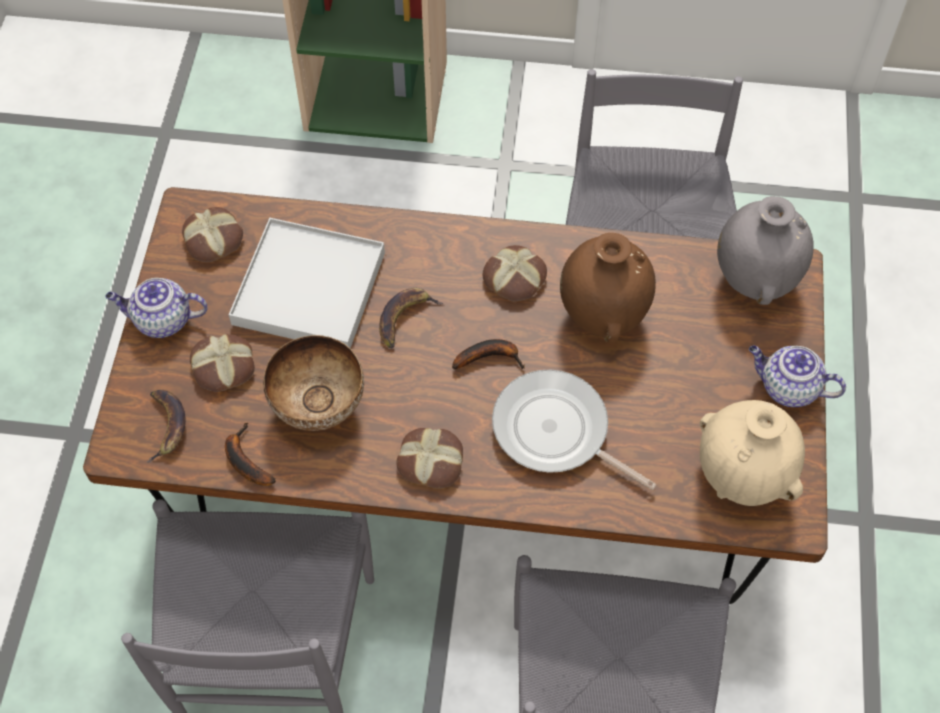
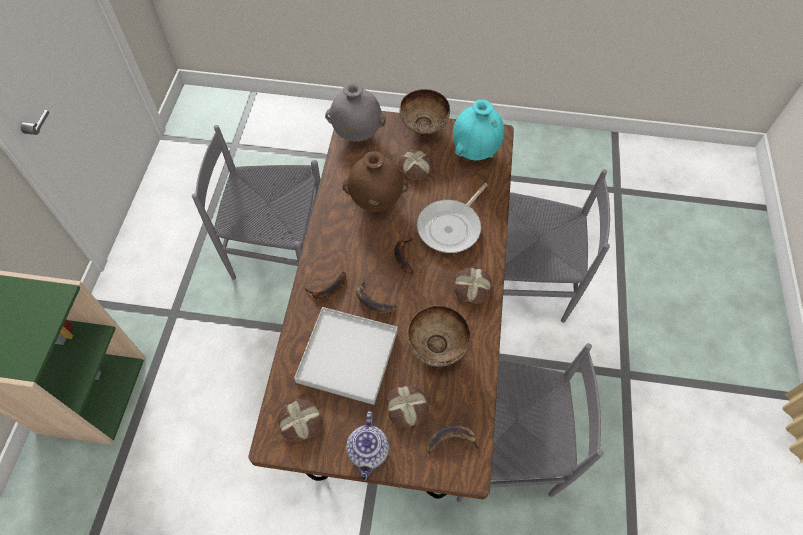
camera: 90 degrees left, 0 degrees up
(245, 460) = (475, 390): banana -> banana (328, 290)
(515, 279) = (348, 242): bread -> bread (416, 167)
(742, 478) = (475, 151): beige vase -> turquoise vase
(787, 388) = (424, 129): teapot -> bowl

